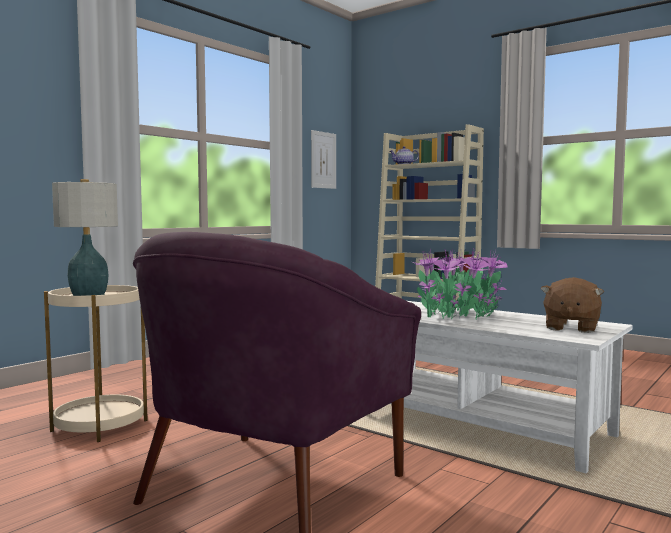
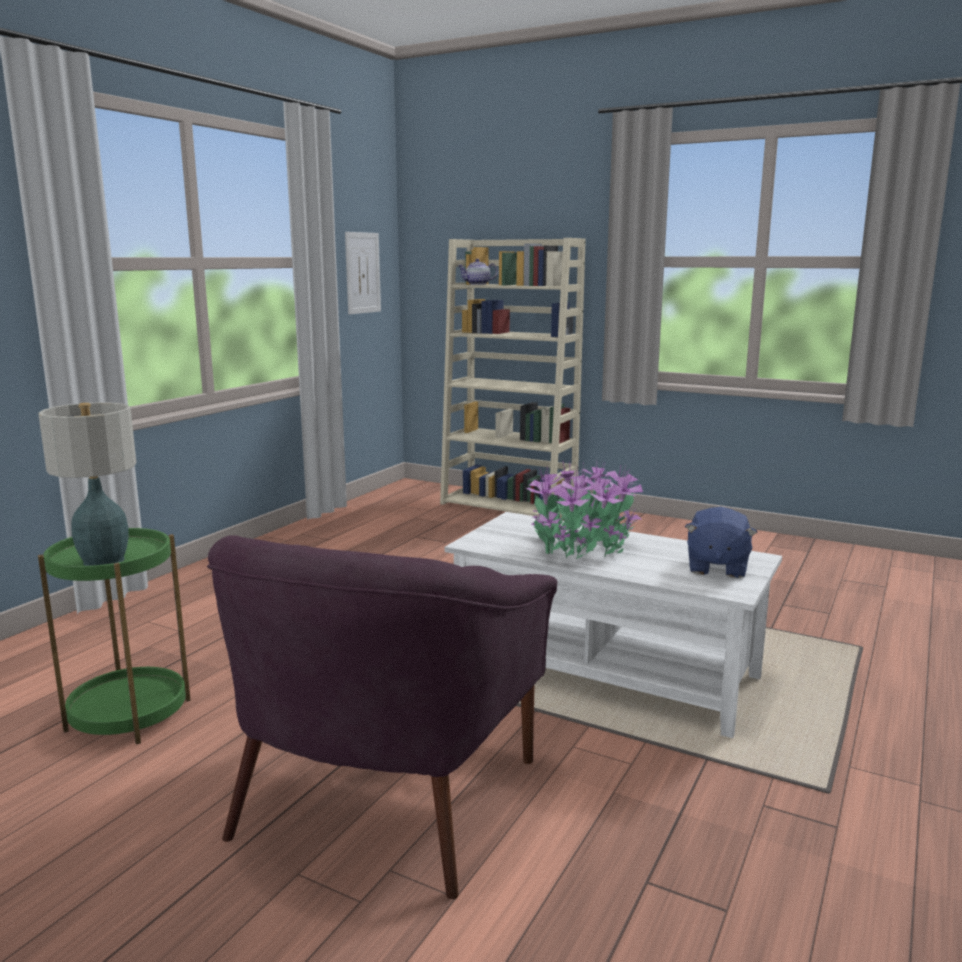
camera: 10 degrees left, 10 degrees up
(99, 425) = (128, 715): beige side table -> green side table
(570, 327) = (716, 567): brown plush toy -> blue plush toy

